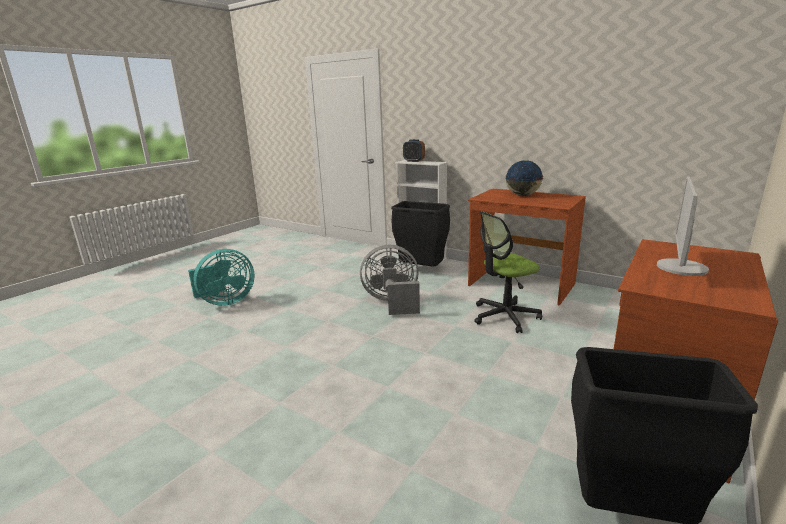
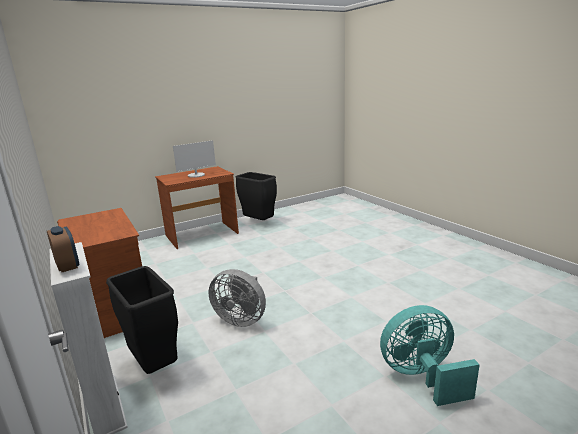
camera: 155 degrees left, 0 degrees up
(505, 316) = (182, 283): office chair -> none
(523, 195) = (88, 229): globe -> none

